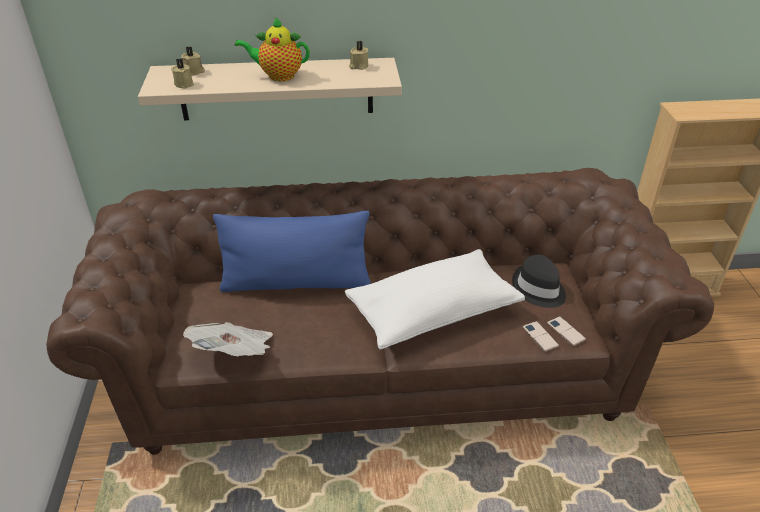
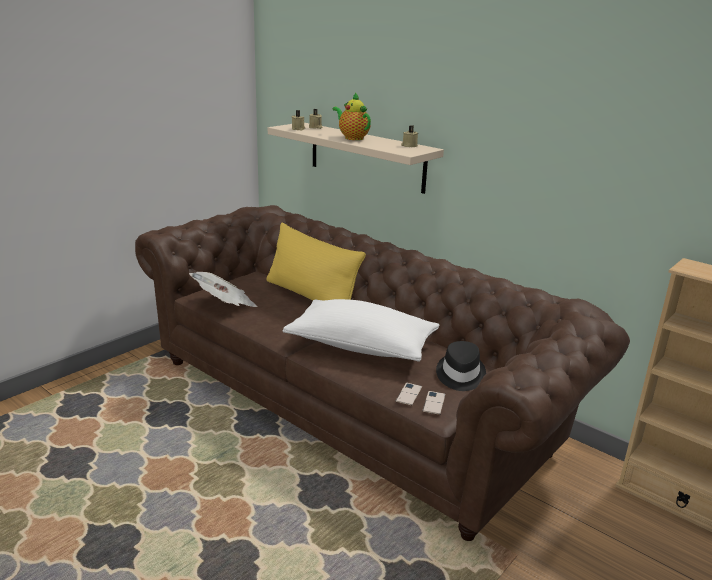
camera: 45 degrees right, 15 degrees down
(296, 283) = (311, 296): blue pillow -> yellow pillow

